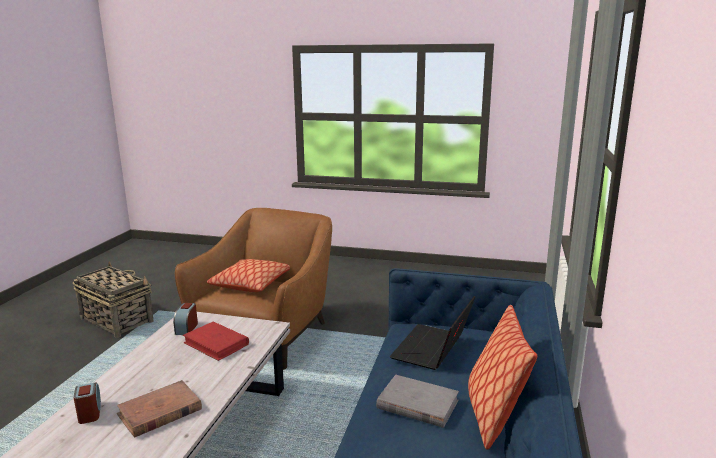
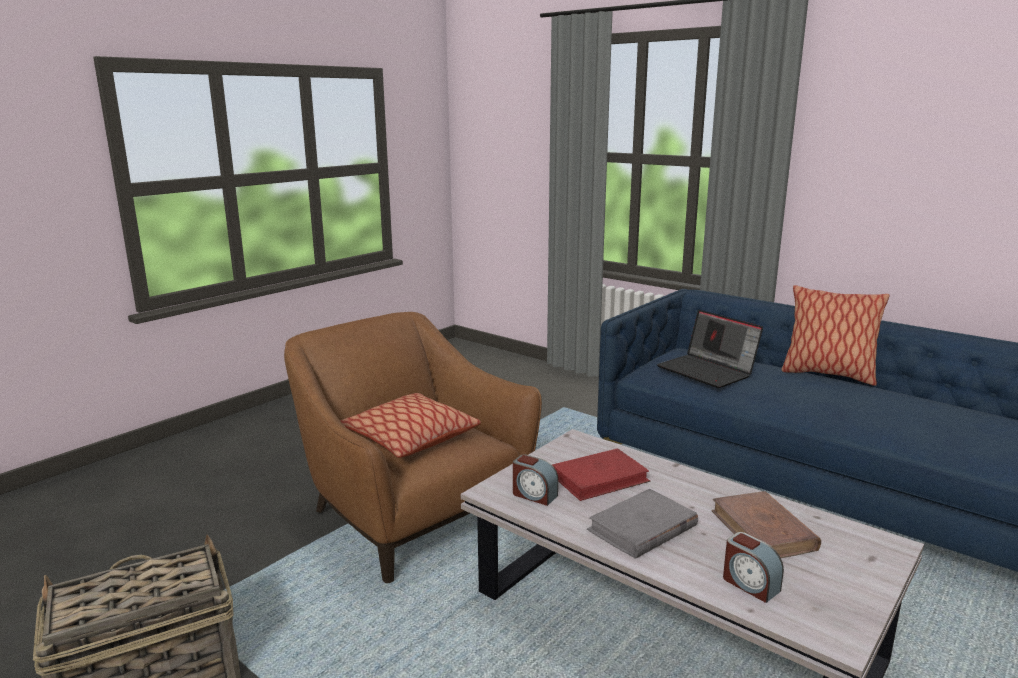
camera: 65 degrees left, 0 degrees up
(90, 412) = (750, 584): alarm clock -> alarm clock turned 135 degrees counterclockwise
(417, 404) = (806, 394): grey book -> grey book (642, 528)

